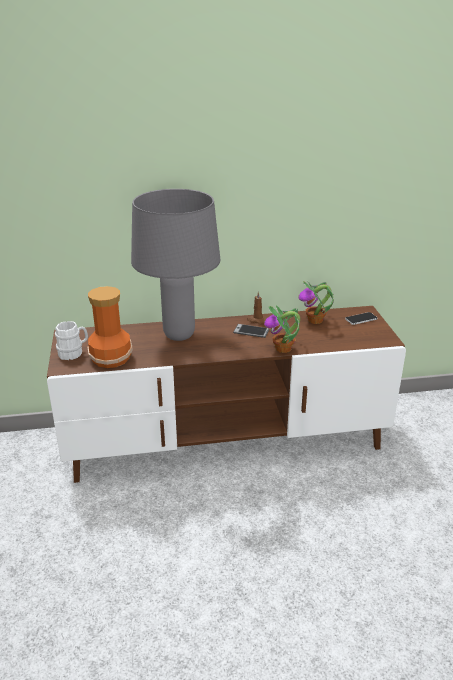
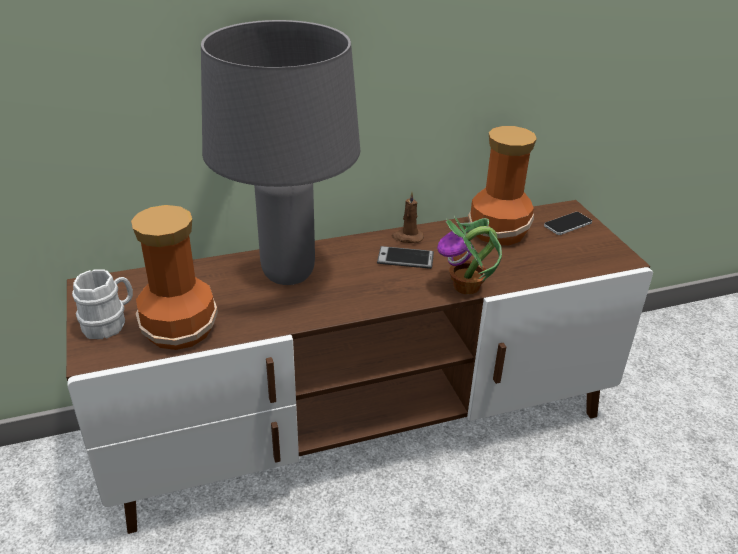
camera: 10 degrees left, 5 degrees up
(315, 320) = (500, 231): potted plant -> vase

